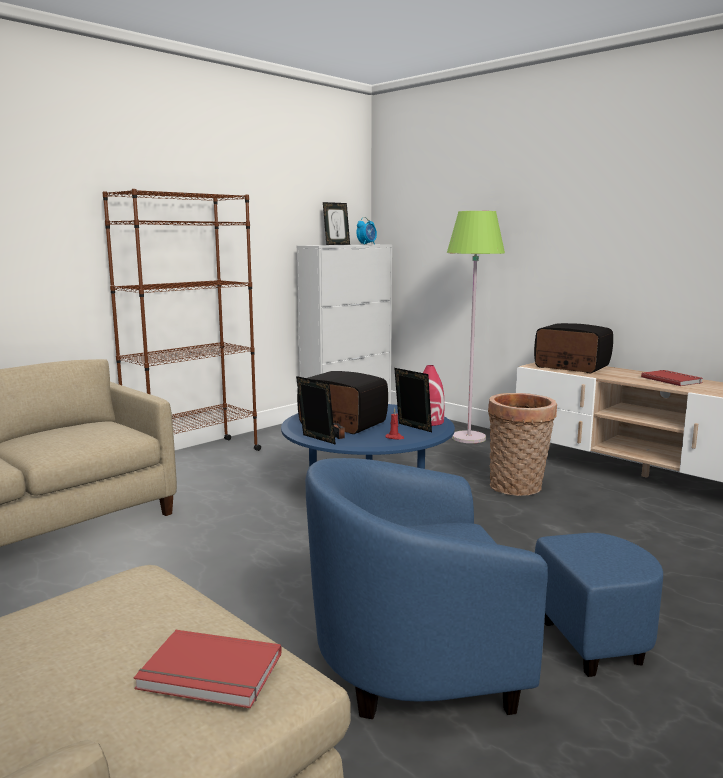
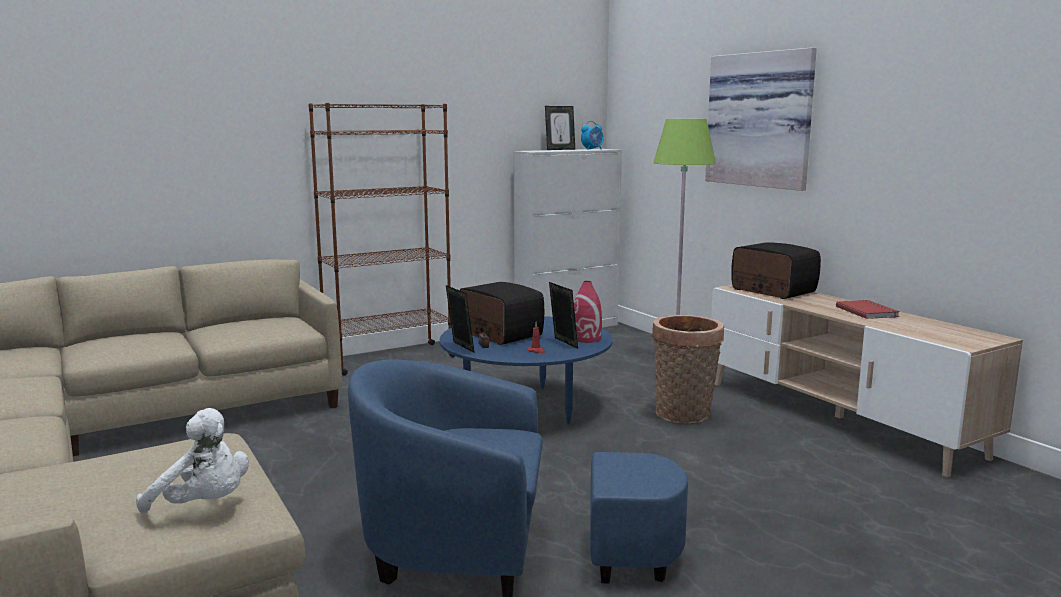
camera: 15 degrees right, 0 degrees up
(209, 674) = (204, 505): red book -> white plush toy
(545, 212) = (761, 119): none -> picture

